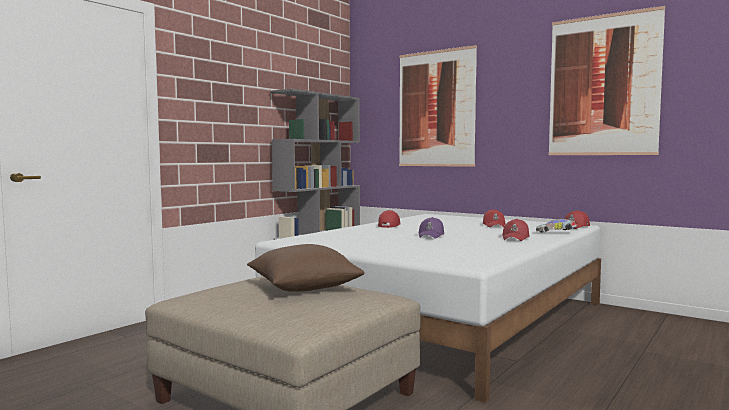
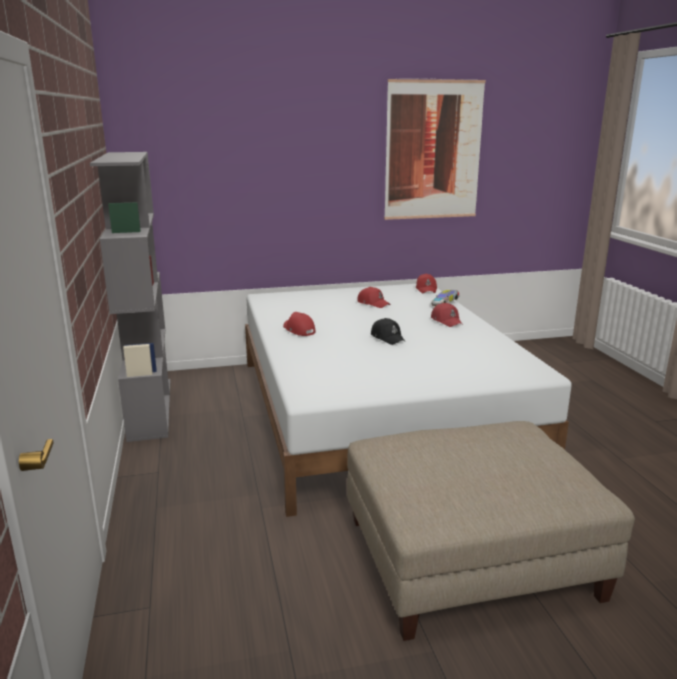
camera: 50 degrees left, 15 degrees up
(303, 288) = (465, 449): brown pillow -> none
(431, 236) = (388, 337): purple cap -> black cap
(436, 108) = (251, 166): picture -> none

